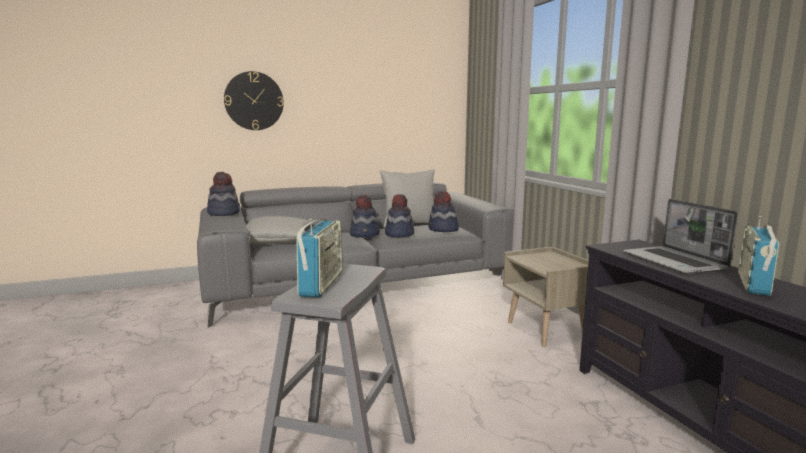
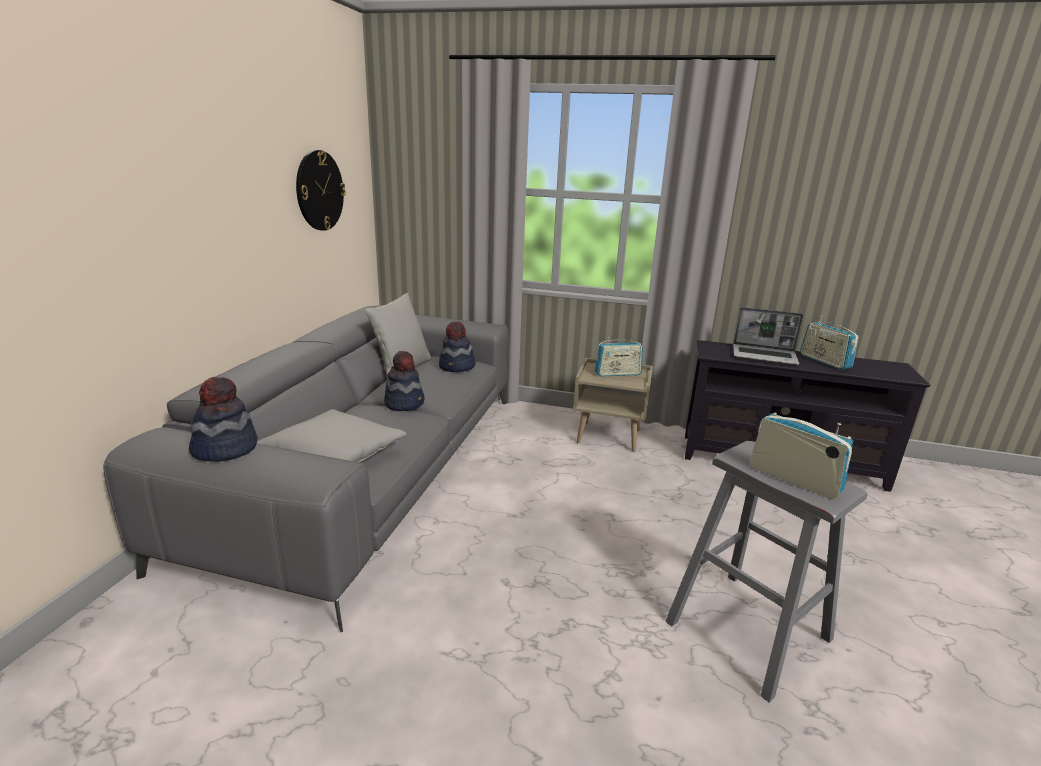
camera: 55 degrees left, 10 degrees up
(254, 101) = (143, 221): wall clock -> wall clock (319, 191)
(399, 234) = (437, 389): hat -> none
(554, 262) = (617, 373): none -> radio

